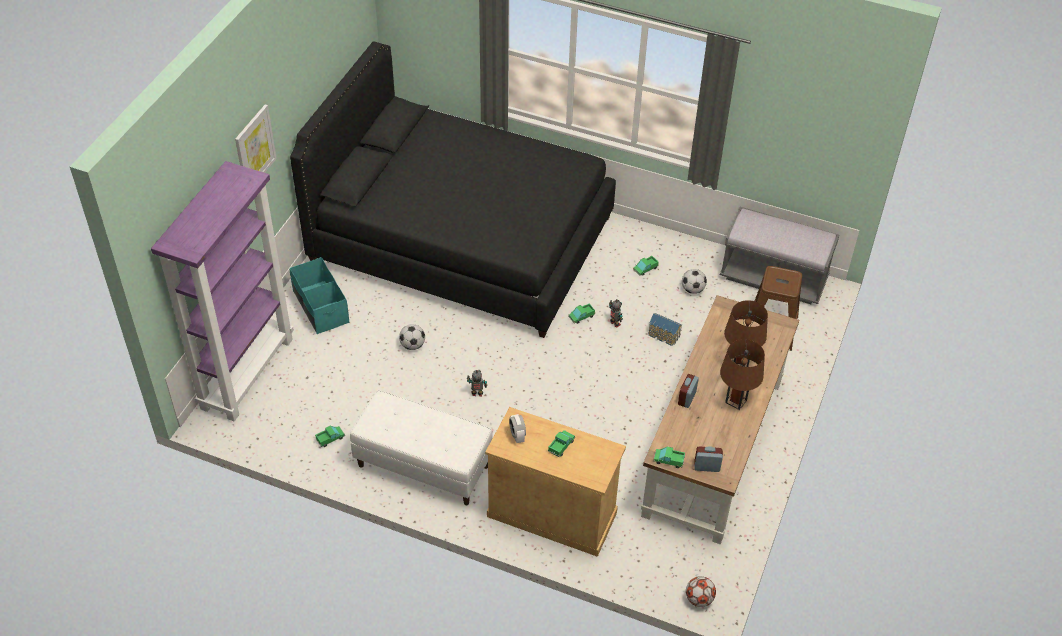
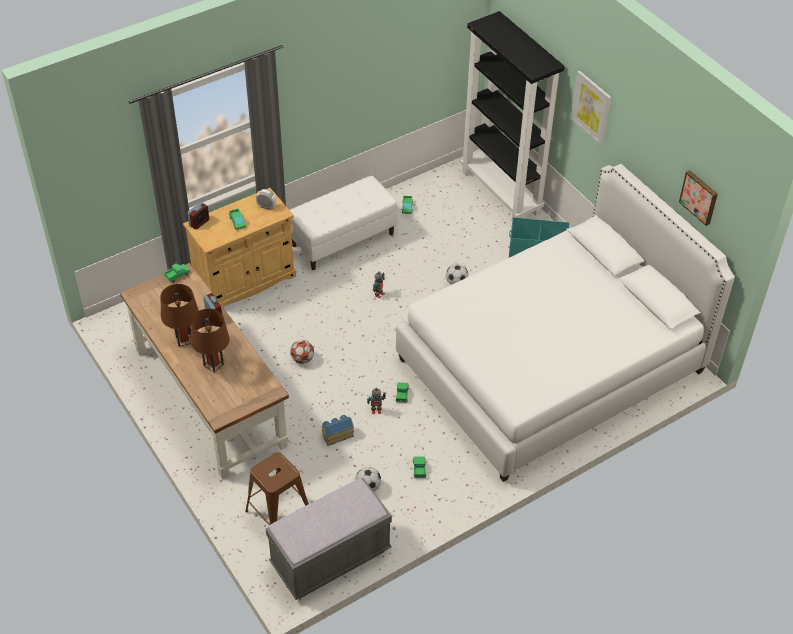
camera: 125 degrees right, 0 degrees up
(247, 372) = (502, 192): purple bookcase -> black bookcase
(341, 42) = (699, 197): none -> picture
(462, 240) = (550, 365): black bed -> white bed
(699, 599) = (113, 315): football -> football (302, 359)
(707, 466) = (152, 291): alarm clock -> alarm clock (199, 223)

